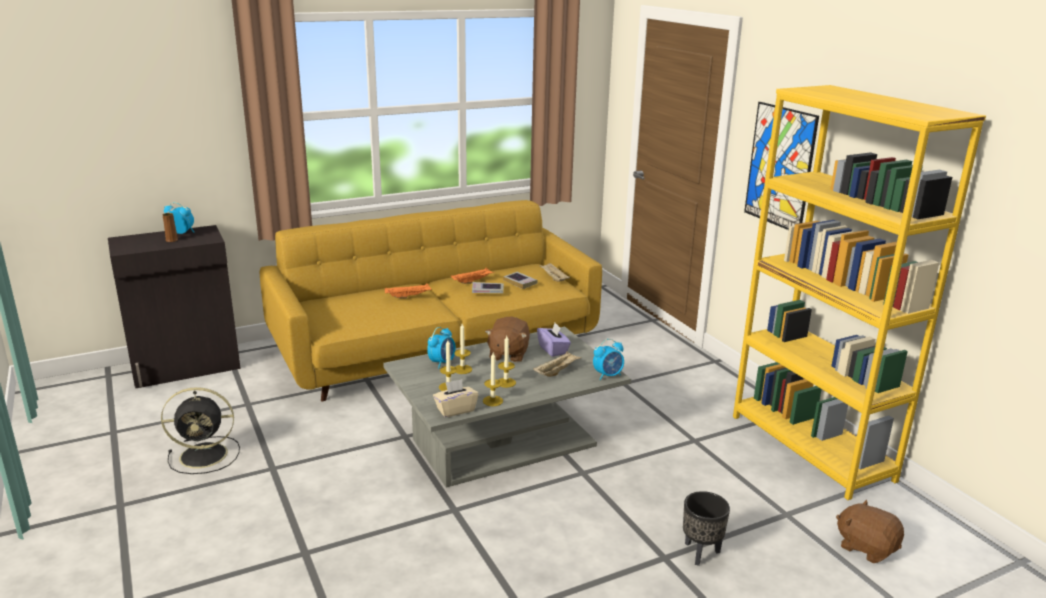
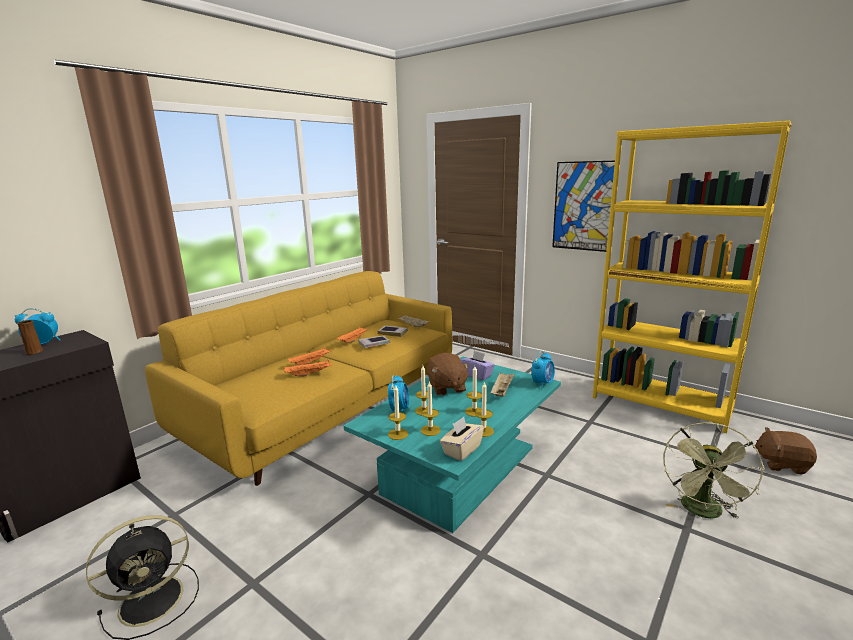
camera: 25 degrees left, 5 degrees down
(396, 308) = (309, 374): none -> orange tray
(418, 382) = (398, 434): none -> candle
(504, 442) = (461, 469): grey coffee table -> turquoise coffee table
(701, 553) = (703, 512): black planter -> green fan

